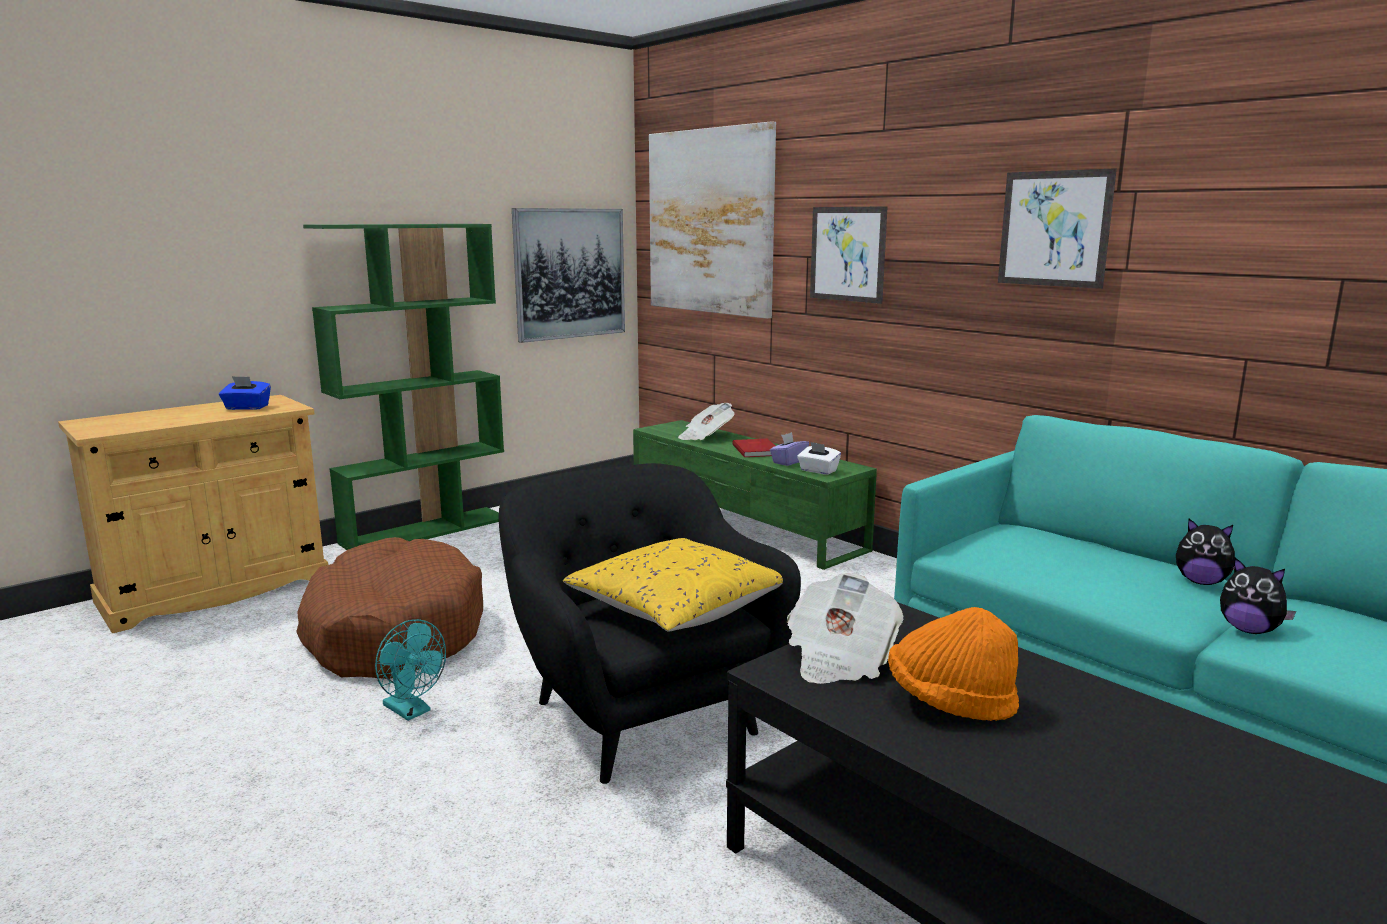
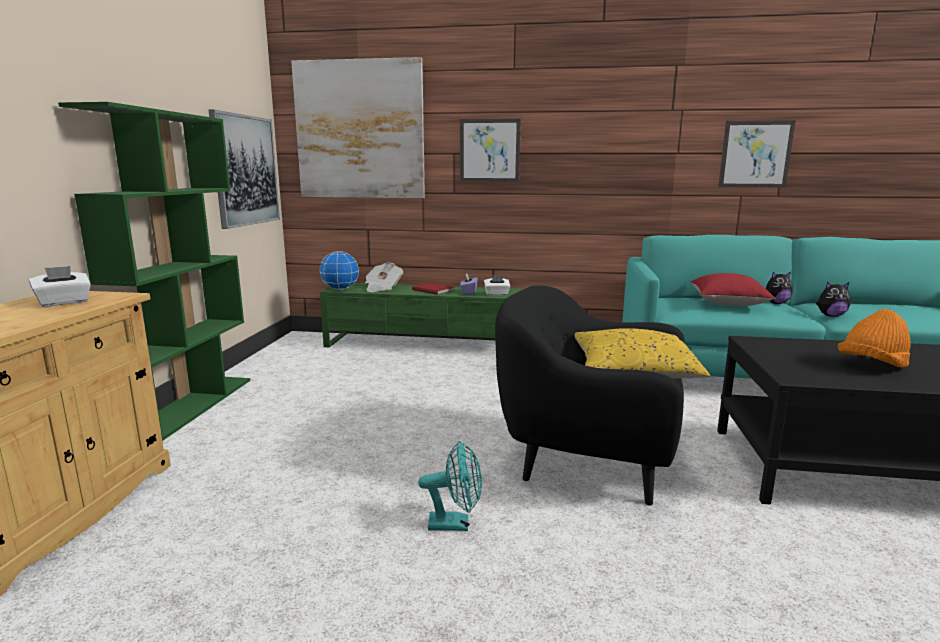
camera: 40 degrees left, 0 degrees up
(247, 407) = (64, 302): blue tissue box -> white tissue box
(394, 632) = (323, 481): brown dog bed -> none
(658, 430) = (340, 289): none -> globe
(839, 658) = (794, 364): newspaper -> none
(1054, 228) = (637, 131): picture -> picture (755, 154)
(1082, 559) = (728, 304): none -> red pillow

